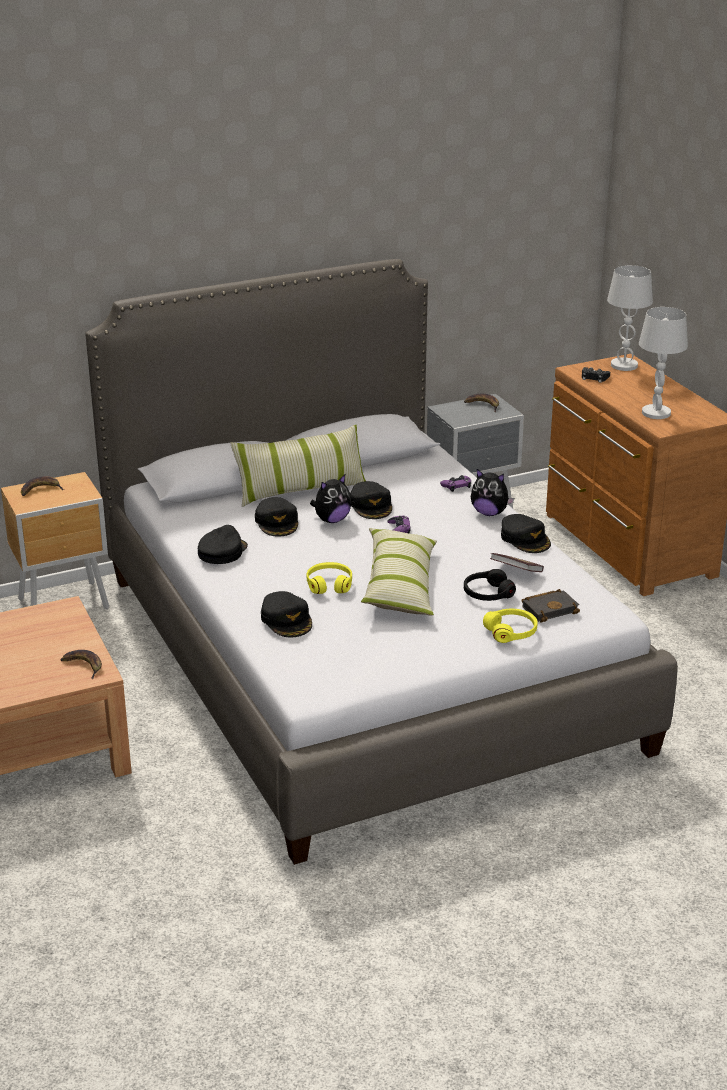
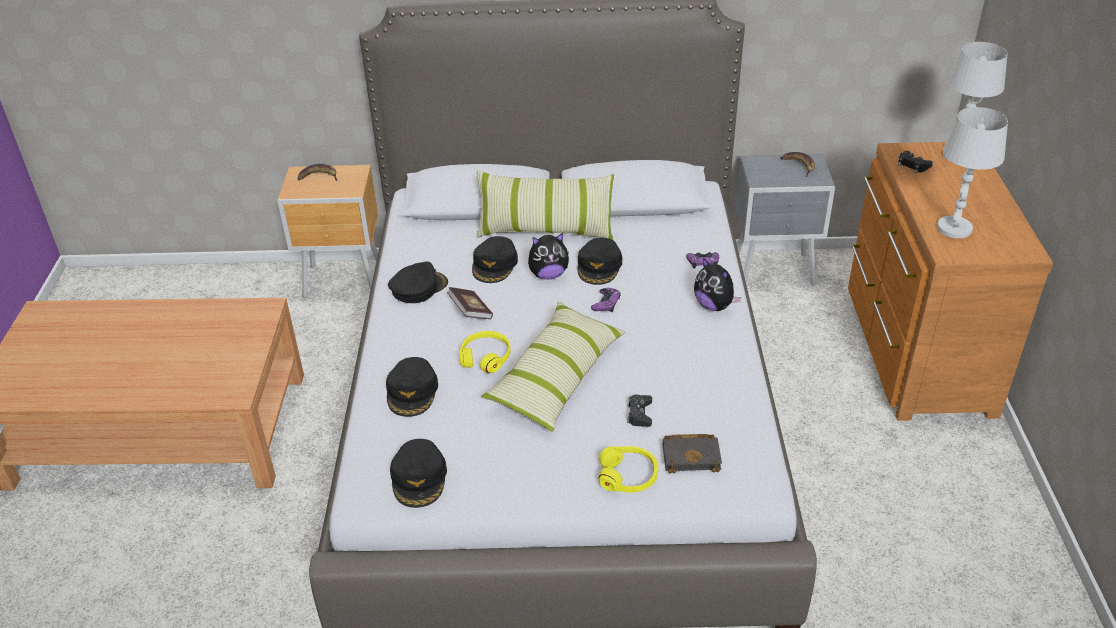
camera: 25 degrees right, 10 degrees up
(84, 666) = (229, 381): banana -> none
(487, 593) = (639, 414): black headphones -> black game controller
(516, 572) = (690, 393): book -> book (470, 311)
(525, 539) = (729, 350): black cap -> black cap (419, 478)

